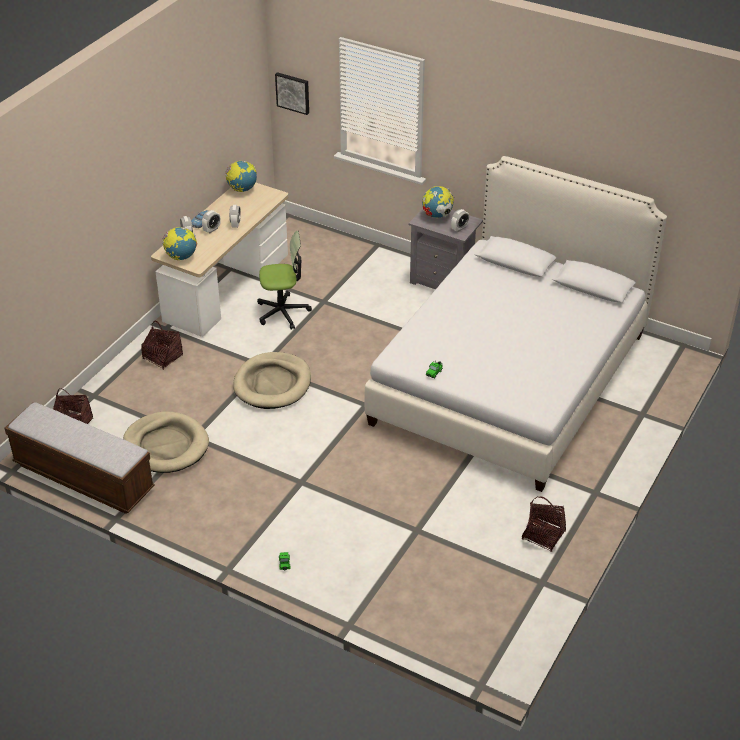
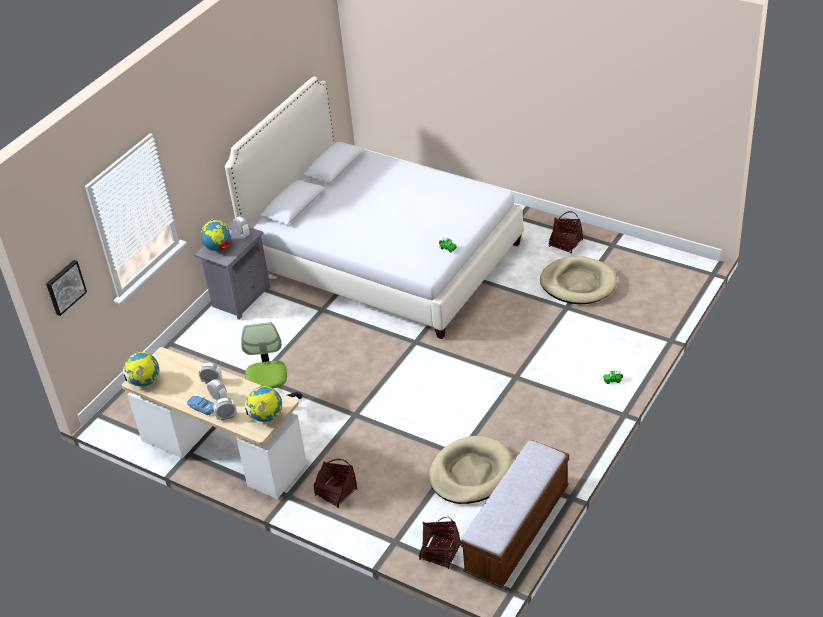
camera: 85 degrees left, 0 degrees up
(272, 384) = (383, 405): beige dog bed -> beige dog bed (578, 283)

